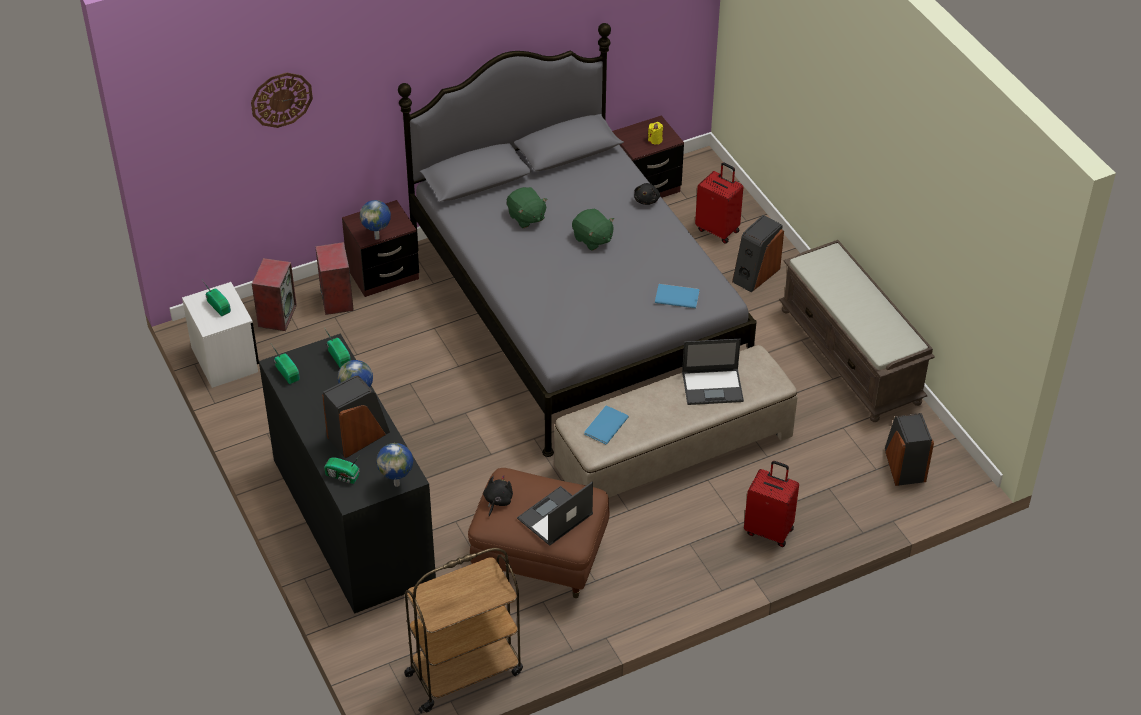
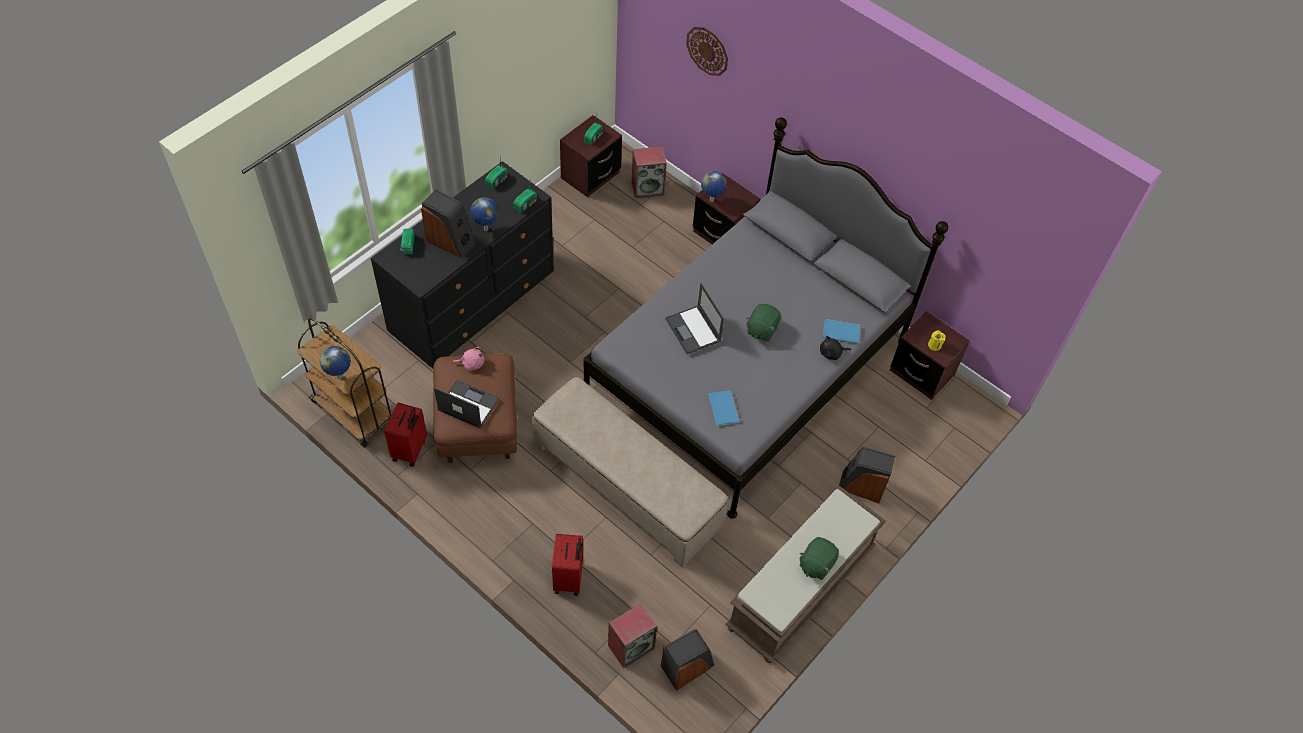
camera: 65 degrees right, 10 degrees up
(225, 360) = (590, 175): white nightstand -> brown nightstand
(336, 299) = (681, 215): speaker -> speaker (631, 646)
(397, 484) = (412, 279): globe -> globe (340, 377)
(497, 501) = (471, 363): black plush toy -> pink plush toy
(526, 217) = (763, 277): green plush toy -> green plush toy (816, 564)
(604, 426) = (580, 410): blue book -> blue book (840, 331)
(713, 386) = (658, 474): laptop -> laptop (693, 330)
(718, 230) = (901, 442): red suitcase -> red suitcase (410, 450)

